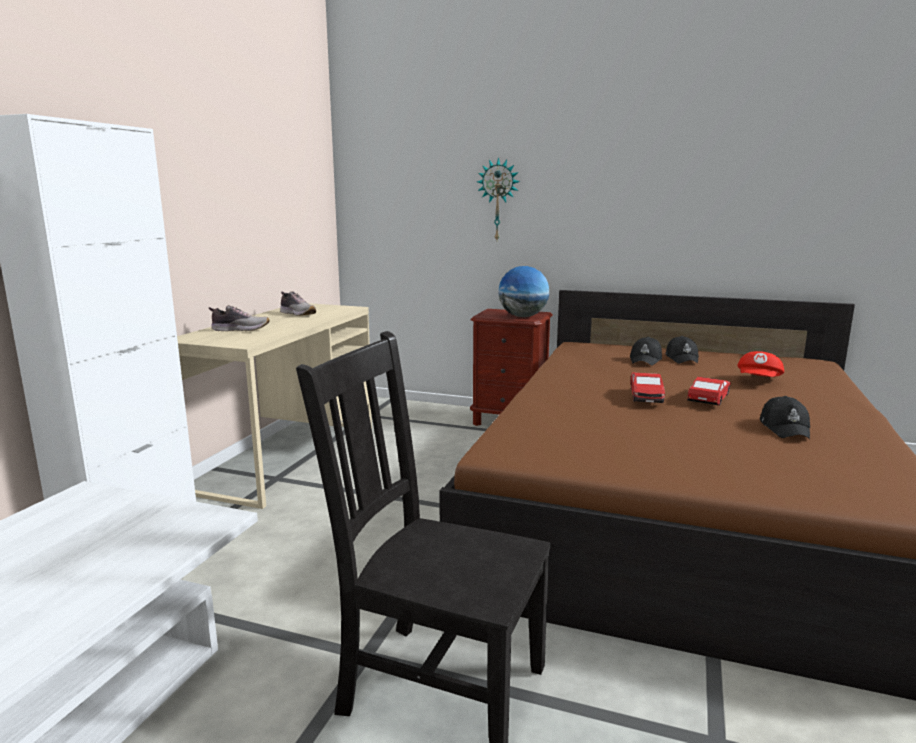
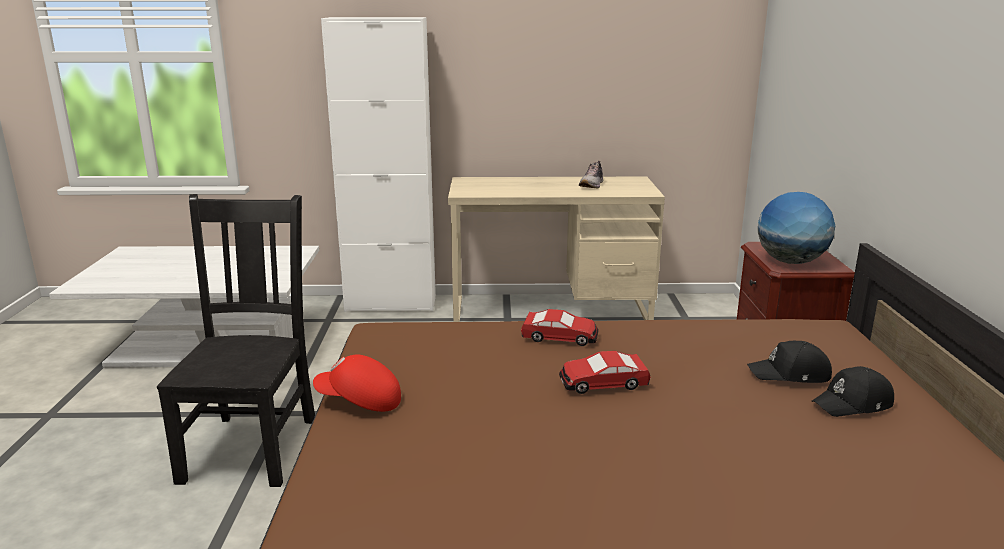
camera: 70 degrees right, 5 degrees up
(240, 329) = (509, 184): shoe -> none
(498, 200) = (847, 94): wall clock -> none
(708, 398) = (635, 425): toy car -> toy car (560, 337)
(759, 381) = (791, 472): red cap -> red cap (359, 402)
(785, 428) = (545, 481): black cap -> none

